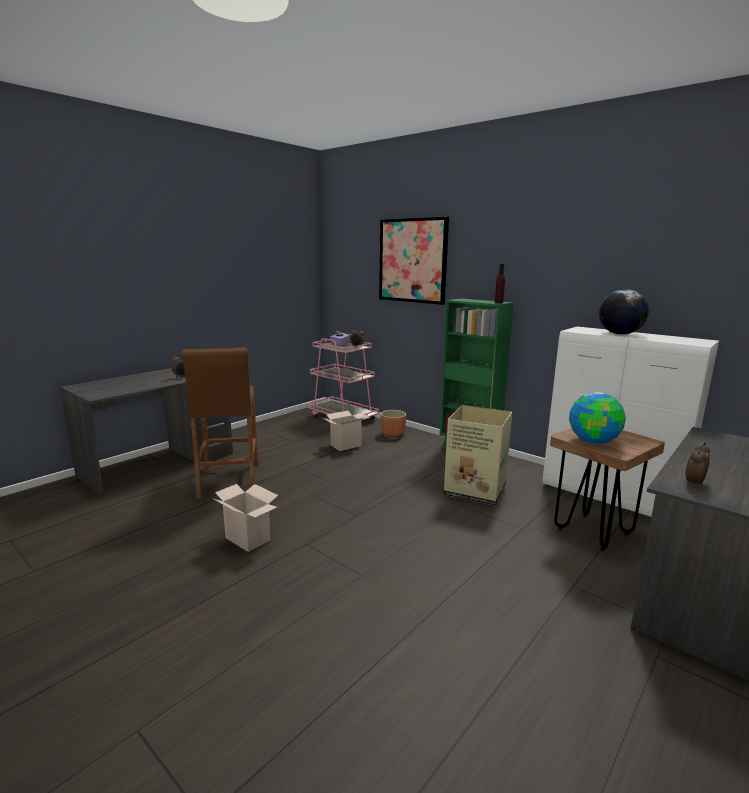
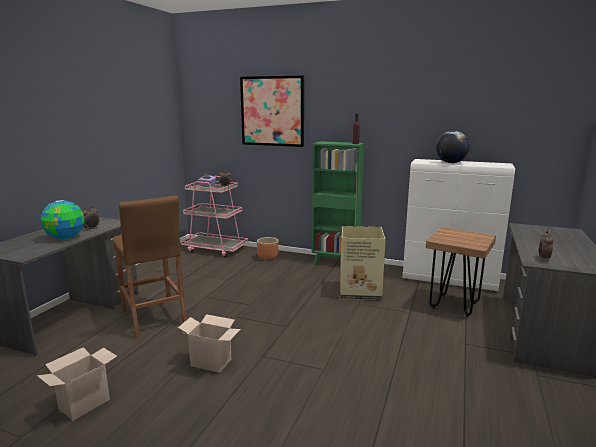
camera: 20 degrees left, 0 degrees up
(346, 445) = (235, 272): cardboard box -> cardboard box (85, 403)
(593, 441) = (456, 241): globe -> globe (66, 237)

